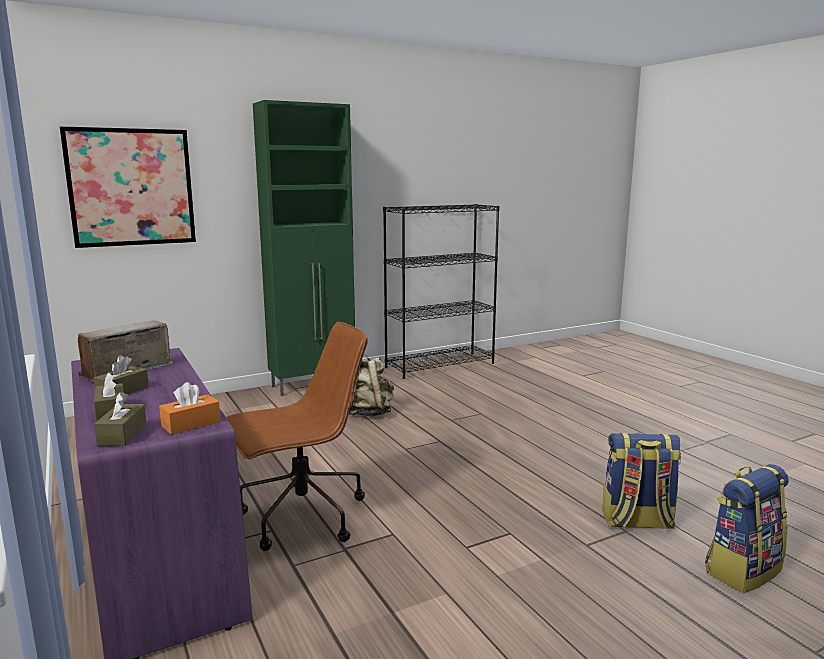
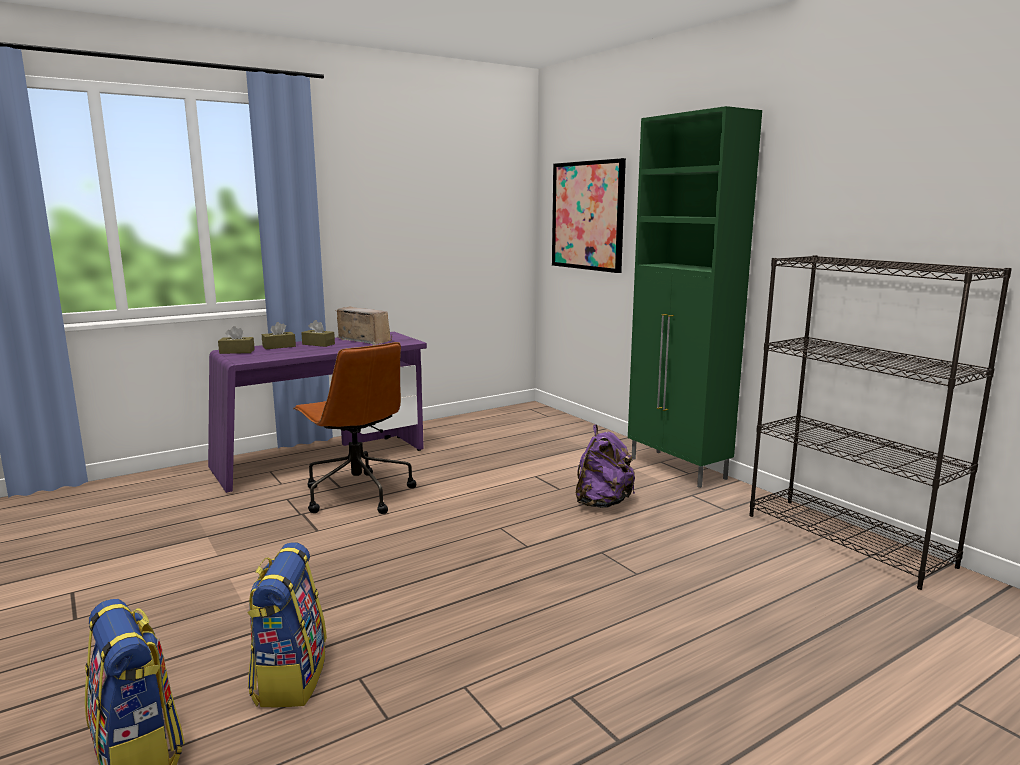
camera: 85 degrees right, 0 degrees up
(191, 424) = (244, 358): orange tissue box -> none
(369, 413) = (602, 503): beige backpack -> purple backpack

